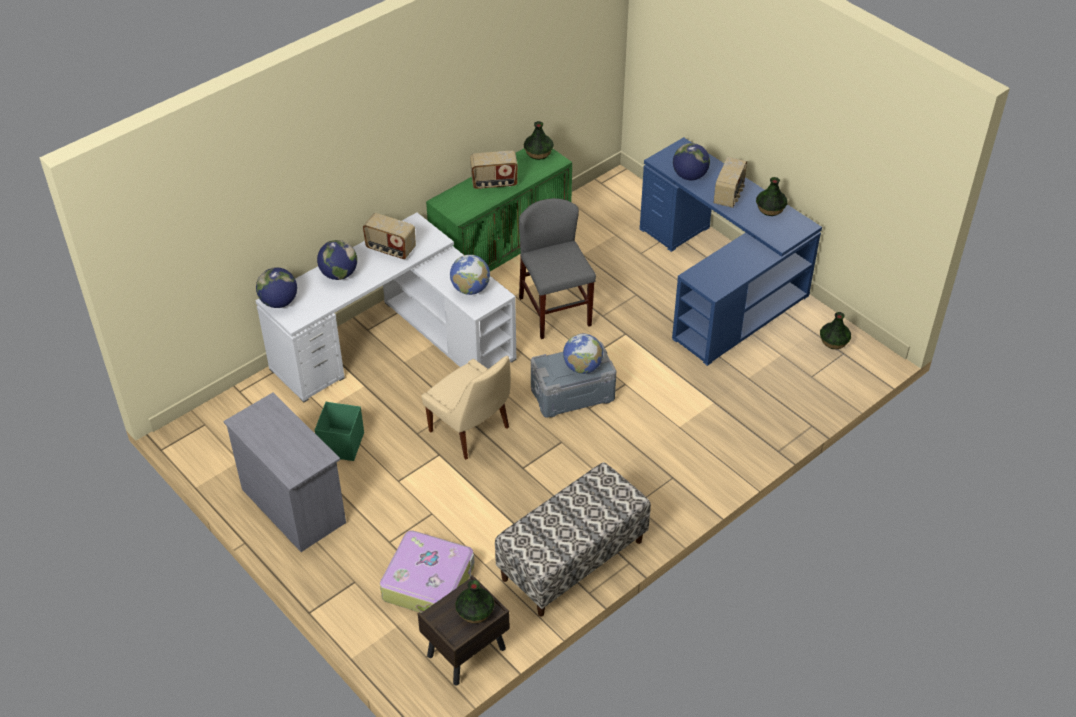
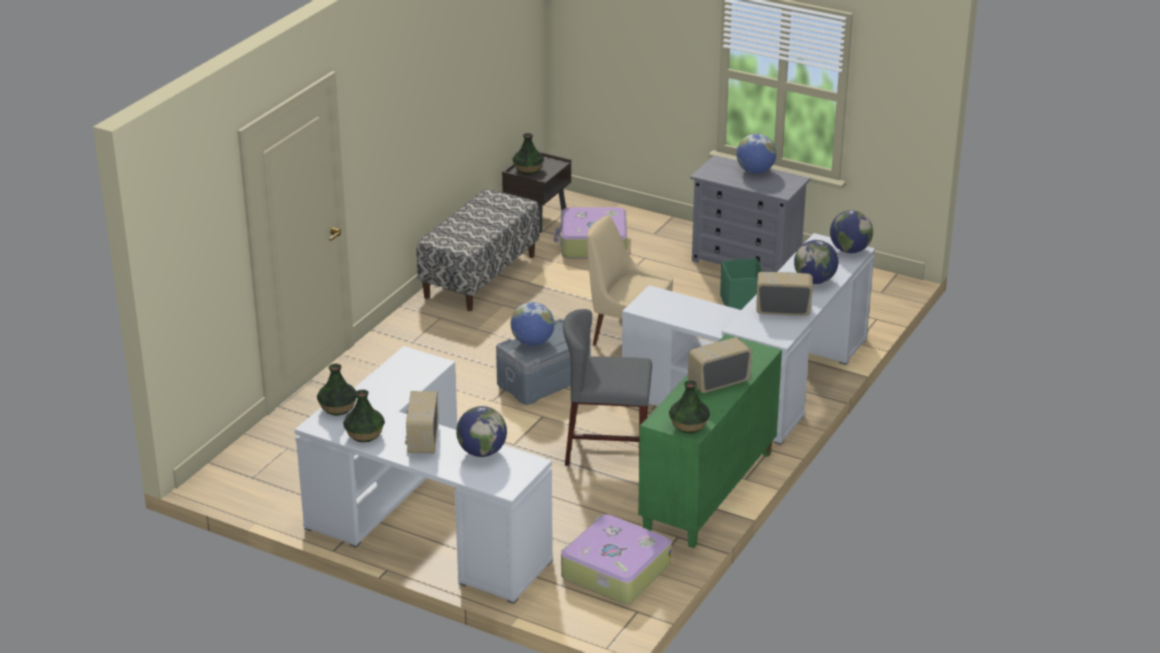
camera: 160 degrees right, 15 degrees down
(470, 289) = (673, 306): globe -> globe (755, 171)
(555, 311) = (606, 448): grey chair -> grey chair turned 135 degrees clockwise
(601, 212) = (614, 571): none -> suitcase
(722, 282) = (419, 521): blue desk -> white desk
(834, 342) = (264, 486): vase -> vase (337, 408)

